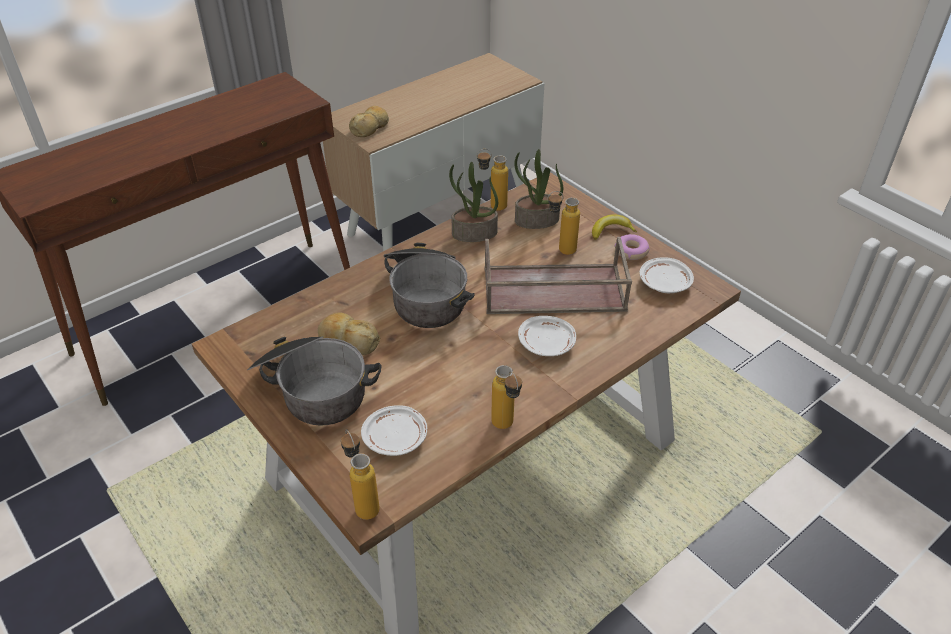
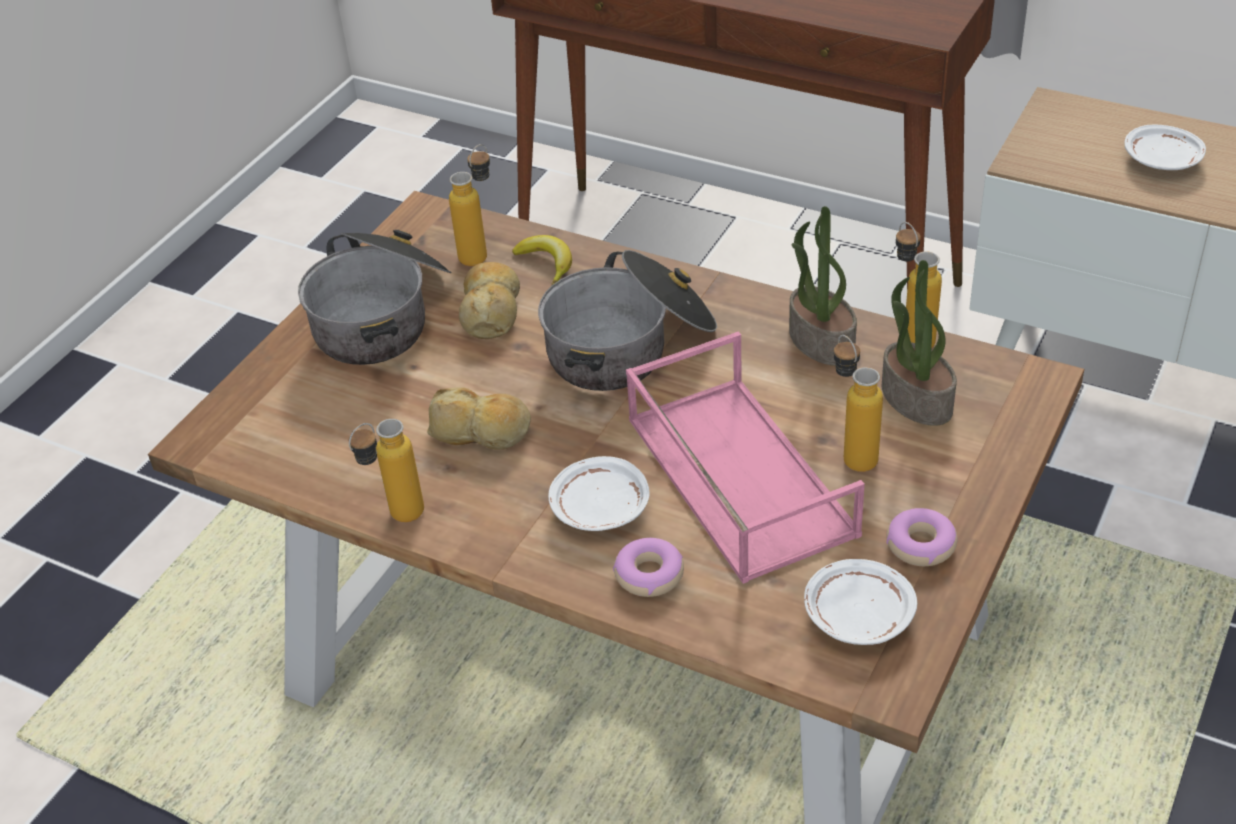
camera: 70 degrees right, 0 degrees up
(363, 503) = (212, 432): bottle -> bottle (481, 252)
(370, 127) = (1059, 144): bread -> bread (481, 431)
(396, 438) = (331, 420): white plate -> white plate (1162, 160)
(552, 290) = (736, 475): brown tray -> pink tray
(604, 340) = (649, 574): none -> donut
(611, 231) = (963, 501): banana -> banana (547, 263)

